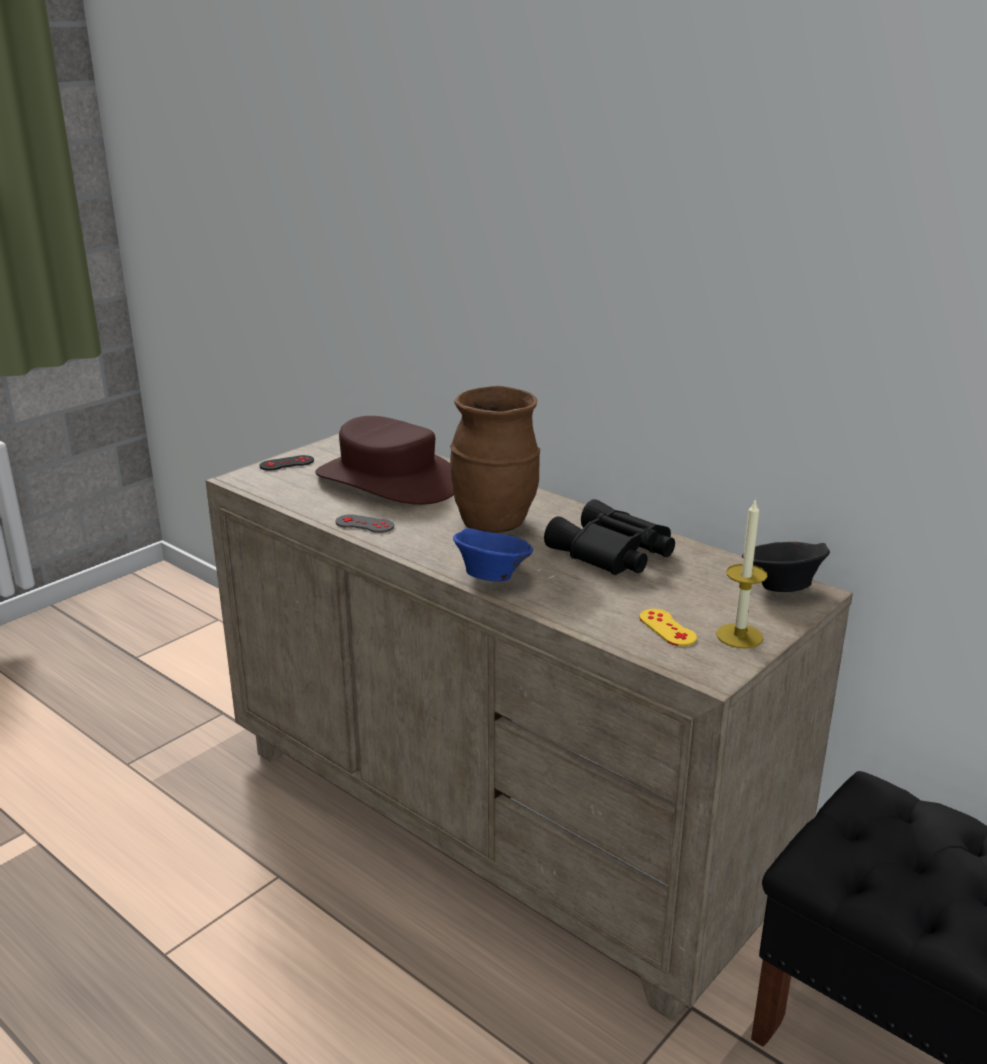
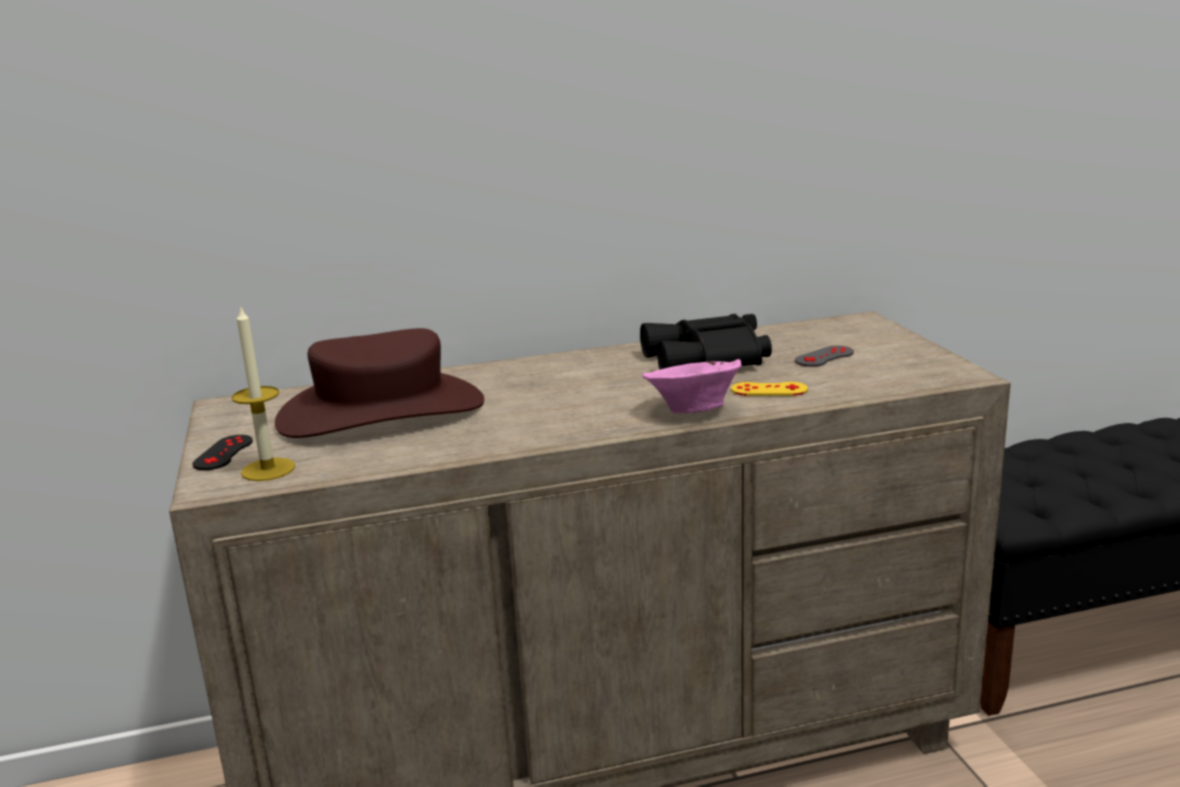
camera: 55 degrees left, 5 degrees down
(364, 524) = (479, 443): grey game controller -> grey game controller (824, 357)
(491, 576) = (692, 411): blue bowl -> pink bowl
(495, 523) = (575, 387): brown vase -> none
(667, 628) = (871, 372): yellow game controller -> yellow game controller (769, 390)
(739, 636) = (909, 354): candle -> candle (268, 469)
(780, 587) = (842, 326): black bowl -> none

